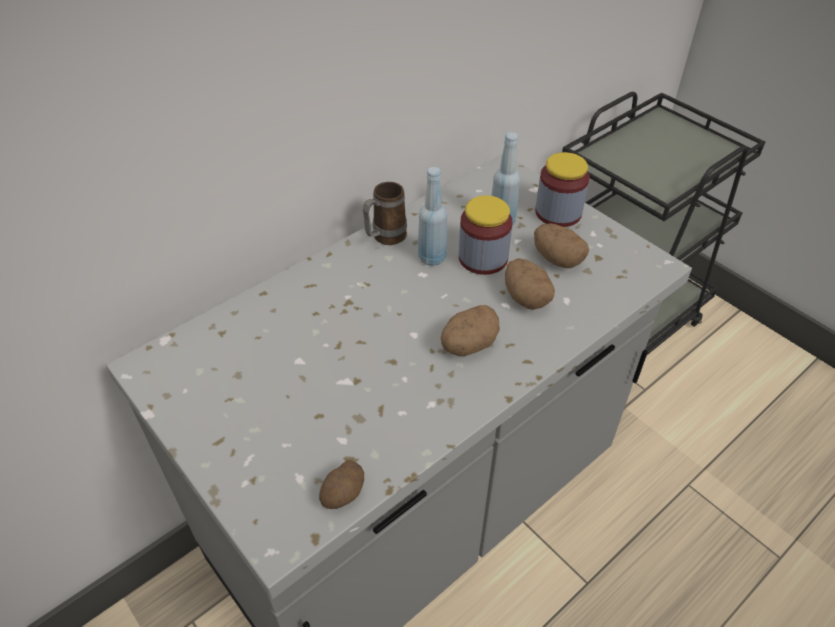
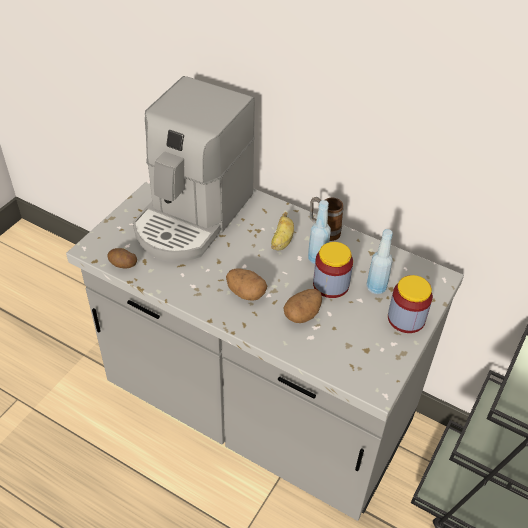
camera: 70 degrees right, 0 degrees up
(278, 372) = (192, 217): none -> coffee machine
(384, 283) = (282, 242): none -> banana
(557, 259) = (351, 325): potato -> none

